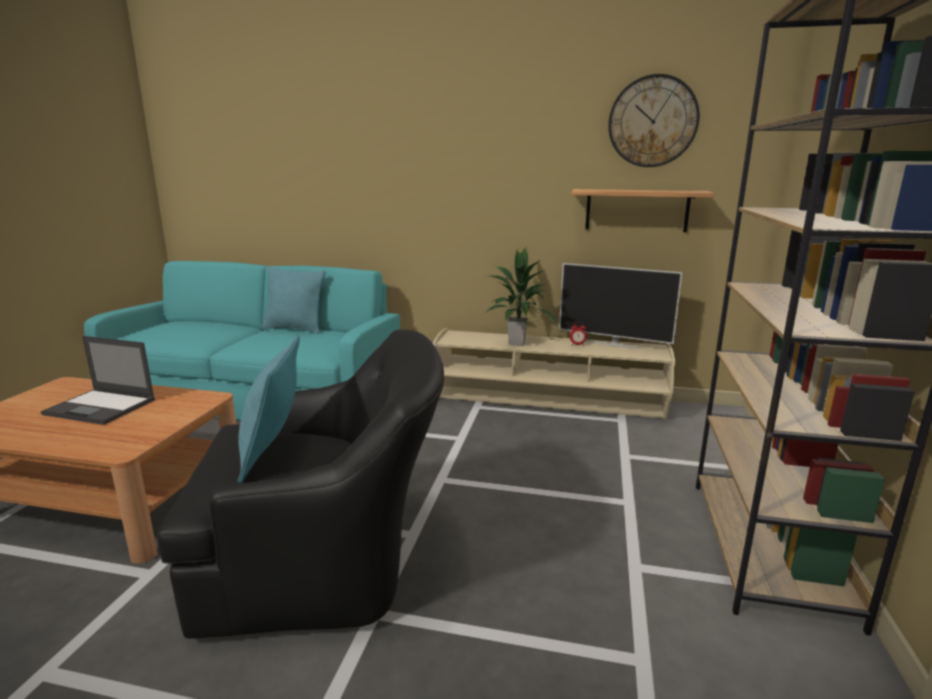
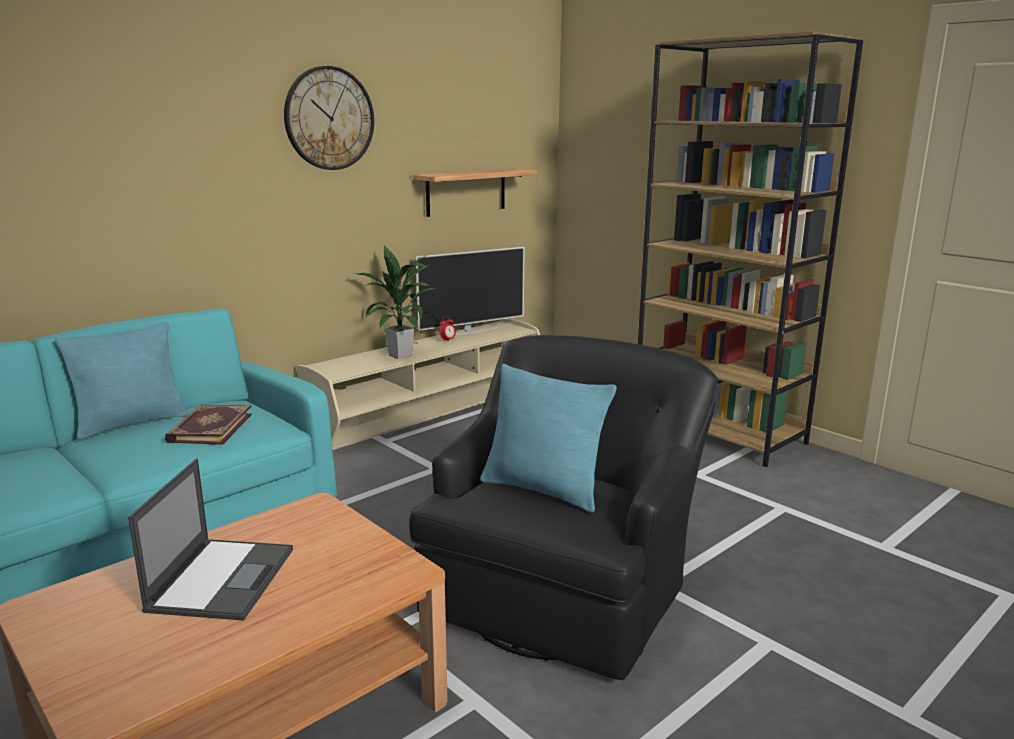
camera: 55 degrees left, 0 degrees up
(101, 407) = (222, 578): laptop -> laptop turned 45 degrees counterclockwise
(302, 342) = (209, 428): none -> book
(652, 121) = (470, 103): wall clock -> wall clock (329, 118)

